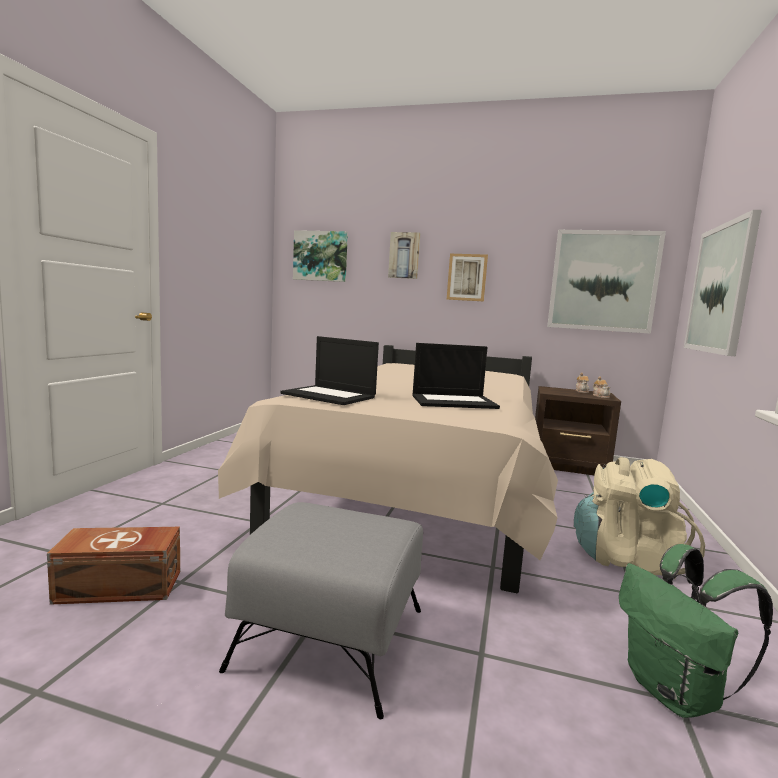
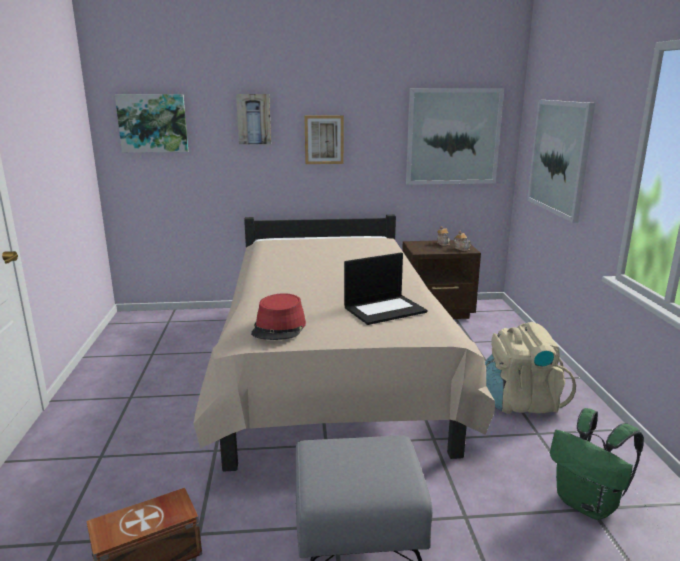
camera: 20 degrees left, 10 degrees up
(330, 395) = (279, 327): laptop -> red hat

